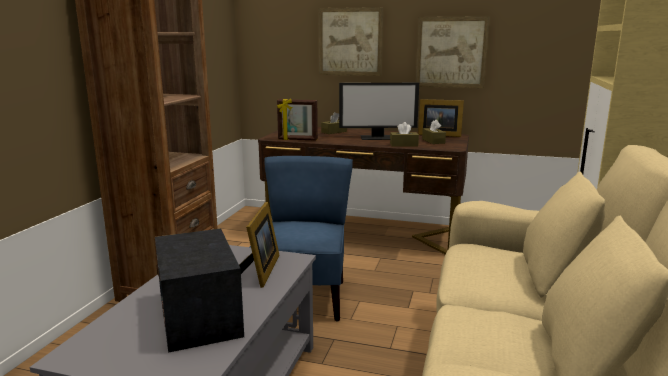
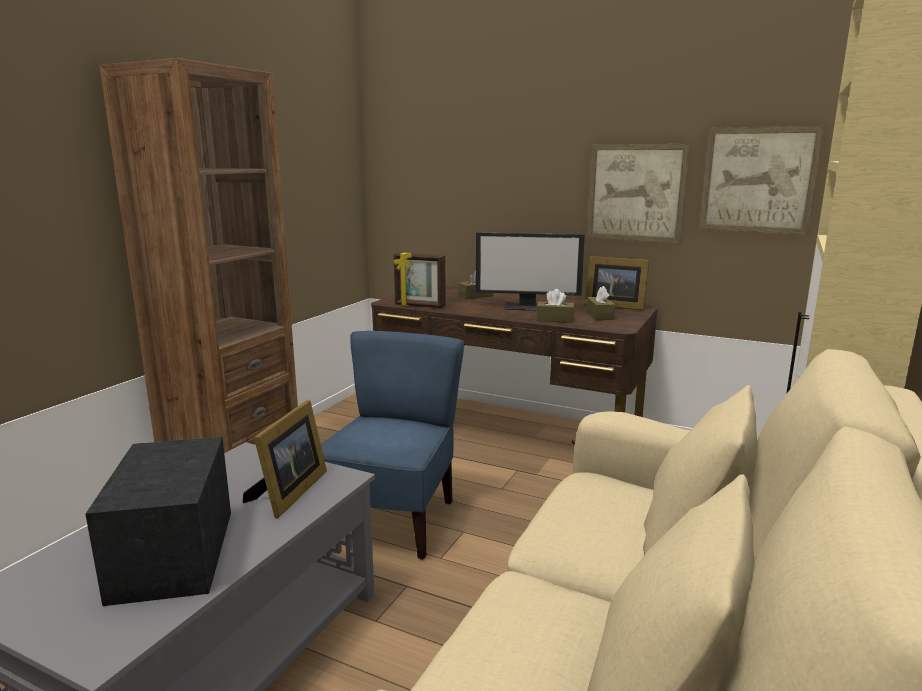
camera: 10 degrees right, 0 degrees up
(350, 42) = (503, 177): picture -> picture (758, 180)

